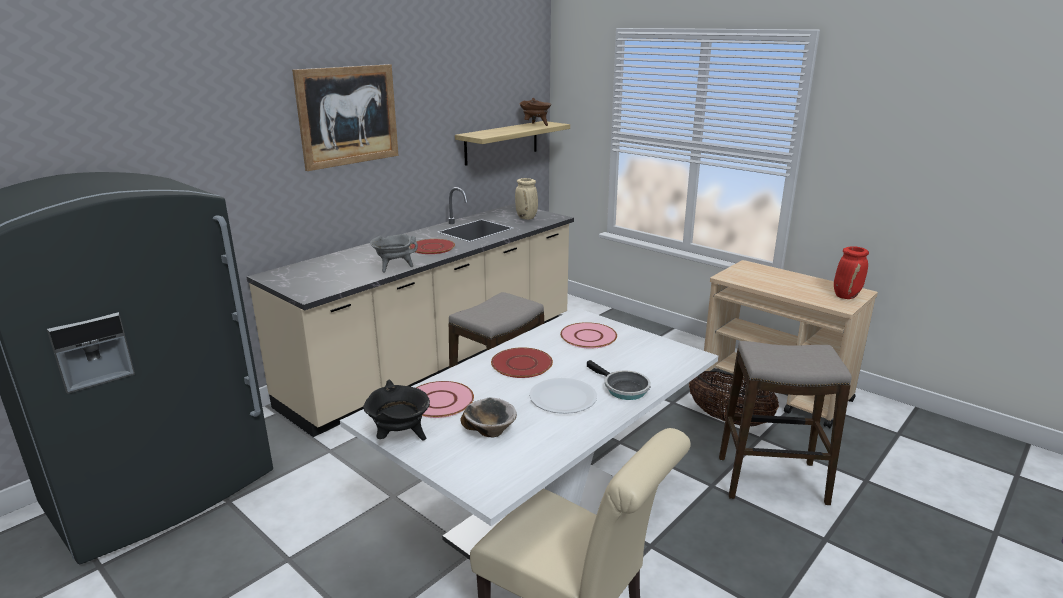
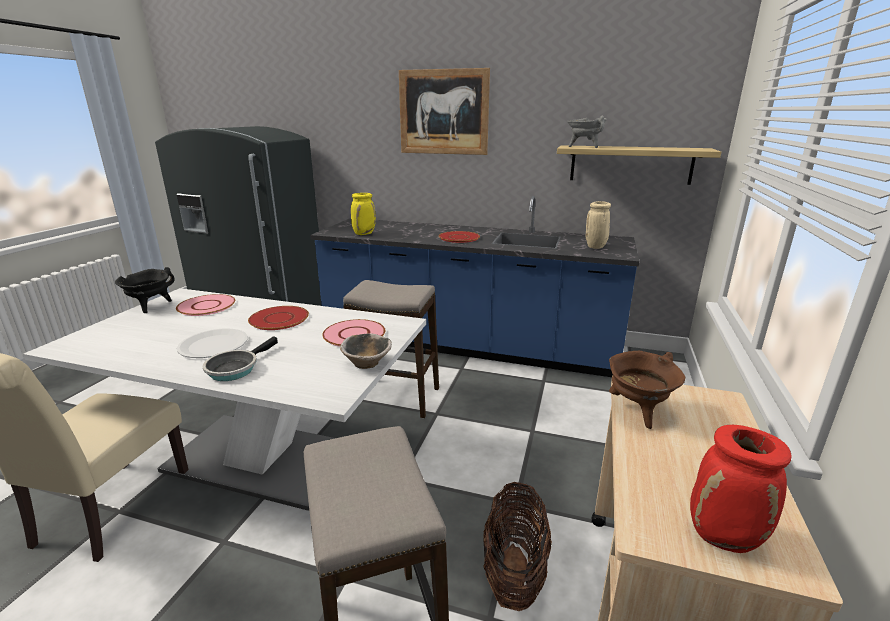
camera: 65 degrees right, 0 degrees up
(348, 279) = (364, 233): none -> yellow vase
(394, 267) = (400, 238): grey cooking pot -> grey cooking pot (584, 147)
(438, 360) = (468, 345): beige counter -> blue counter
(490, 431) = (155, 330): bowl -> bowl (367, 363)
(535, 125) = (674, 148): brown cooking pot -> brown cooking pot (638, 411)

